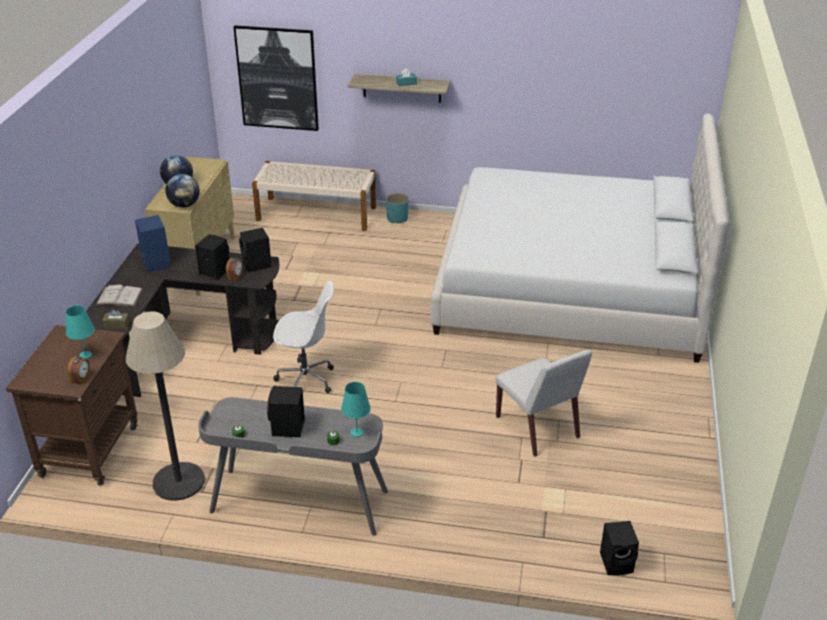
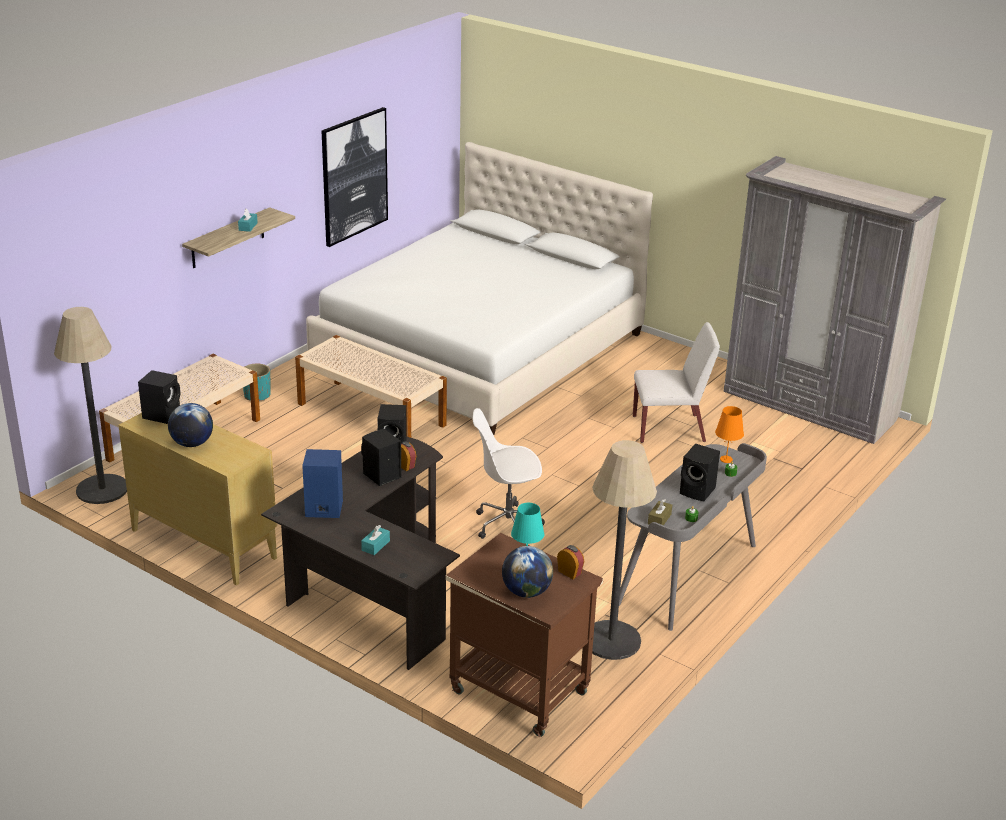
camera: 65 degrees left, 5 degrees down
(116, 324) = (434, 557): brown tissue box -> brown tissue box (659, 519)
(119, 297) = (375, 545): white book -> turquoise tissue box
(184, 205) = (248, 449): globe -> globe (526, 592)
(236, 209) = (102, 489): none -> floor lamp
(277, 78) = (102, 291): picture -> picture (354, 176)
(307, 380) = (505, 525): white office chair -> white office chair turned 120 degrees counterclockwise
(356, 432) = (726, 459): turquoise table lamp -> orange table lamp
(415, 271) = (371, 414): none -> beige bench
(617, 563) = (846, 447): black speaker -> black speaker (162, 415)
(680, 515) = (810, 406): none -> grey wardrobe

